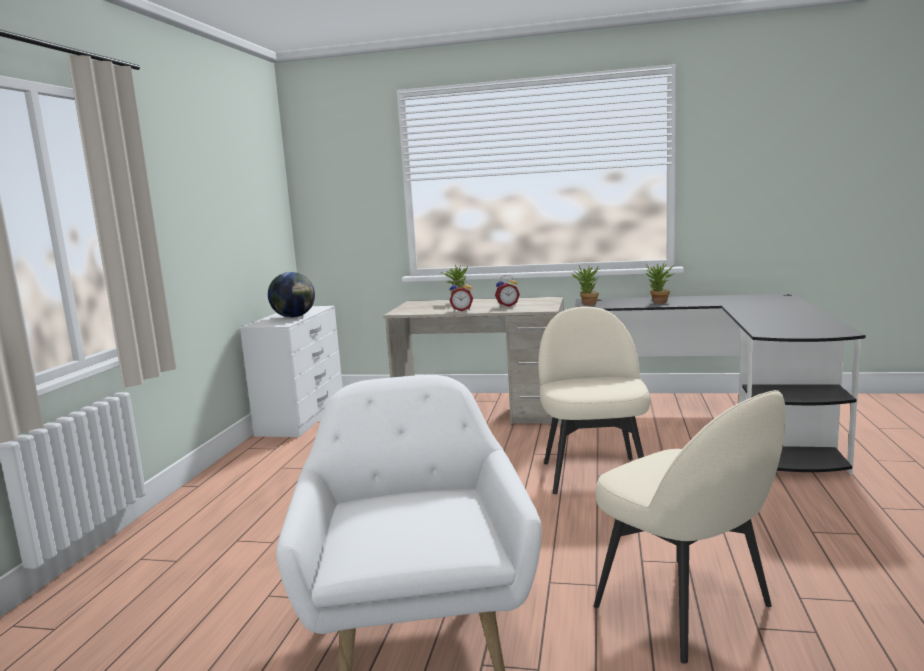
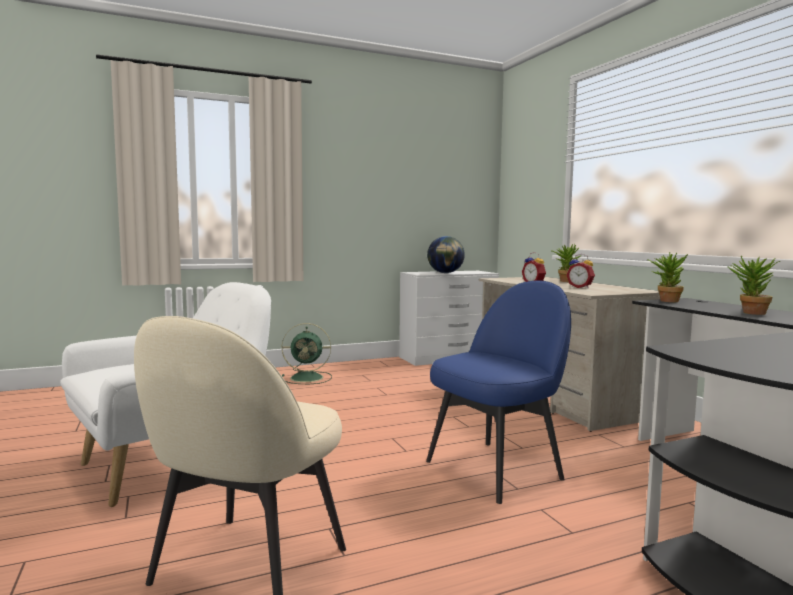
camera: 55 degrees right, 5 degrees down
(237, 498) = (308, 378): none -> green fan
(594, 473) = (496, 469): beige chair -> blue chair

